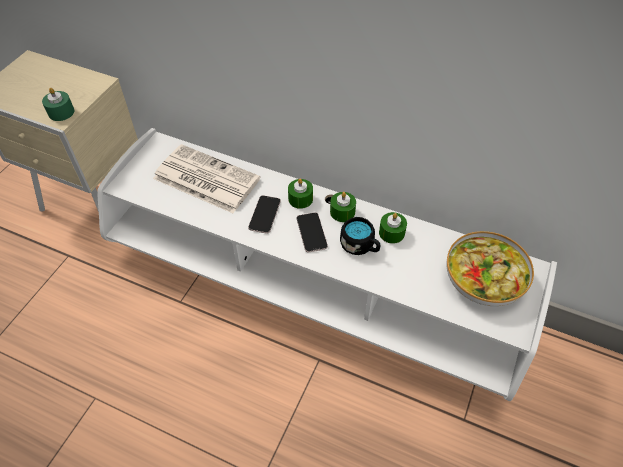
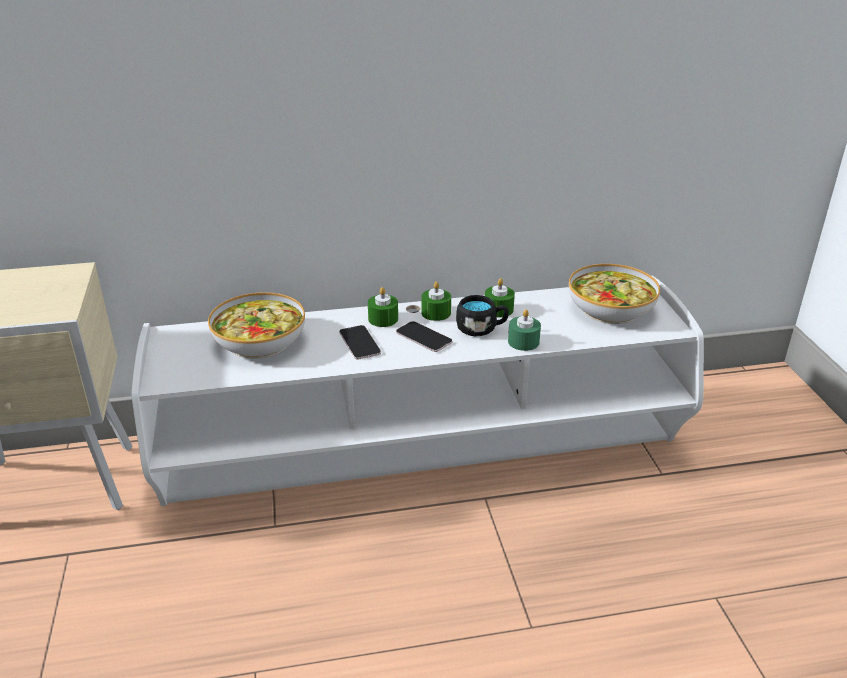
camera: 35 degrees left, 20 degrees down
(61, 112) = (53, 307): green candle -> green candle (523, 342)
(205, 179) = (259, 341): newspaper -> bowl

